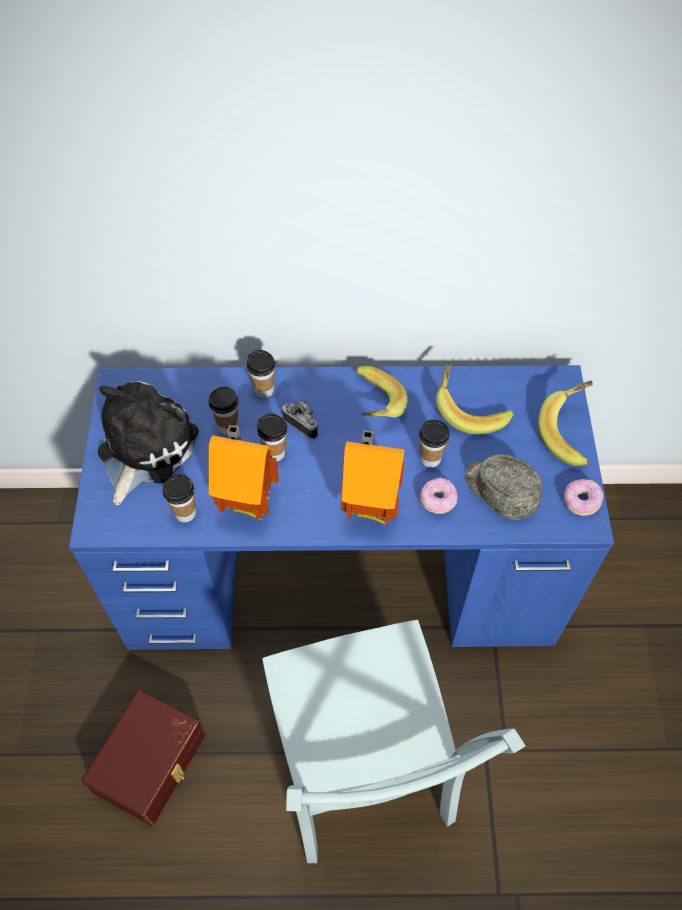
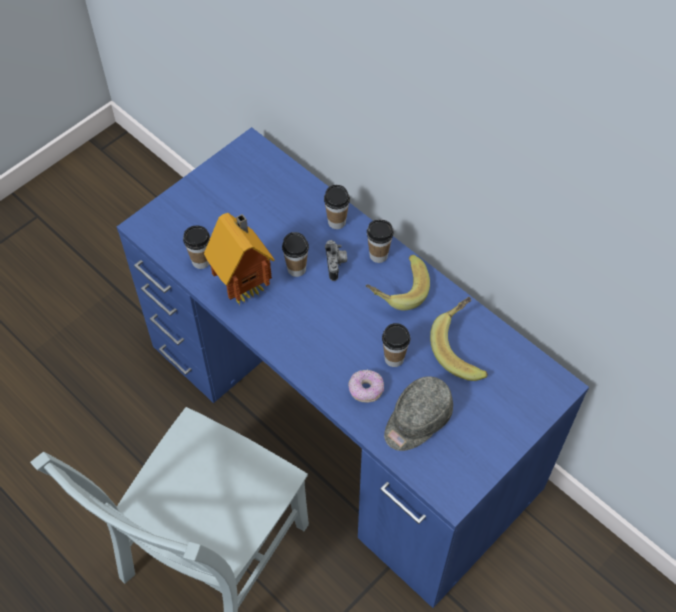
camera: 45 degrees right, 0 degrees up
(144, 448) = (221, 200): plush toy -> none
(152, 763) = (96, 429): brown storage box -> none
(228, 426) = (287, 227): cup -> cup (378, 255)
(370, 506) = (317, 355): toy house -> none
(500, 490) = (416, 421): grey cap -> grey cap turned 135 degrees counterclockwise
(570, 432) = (519, 427): banana -> none
(581, 501) = (466, 478): donut -> none

